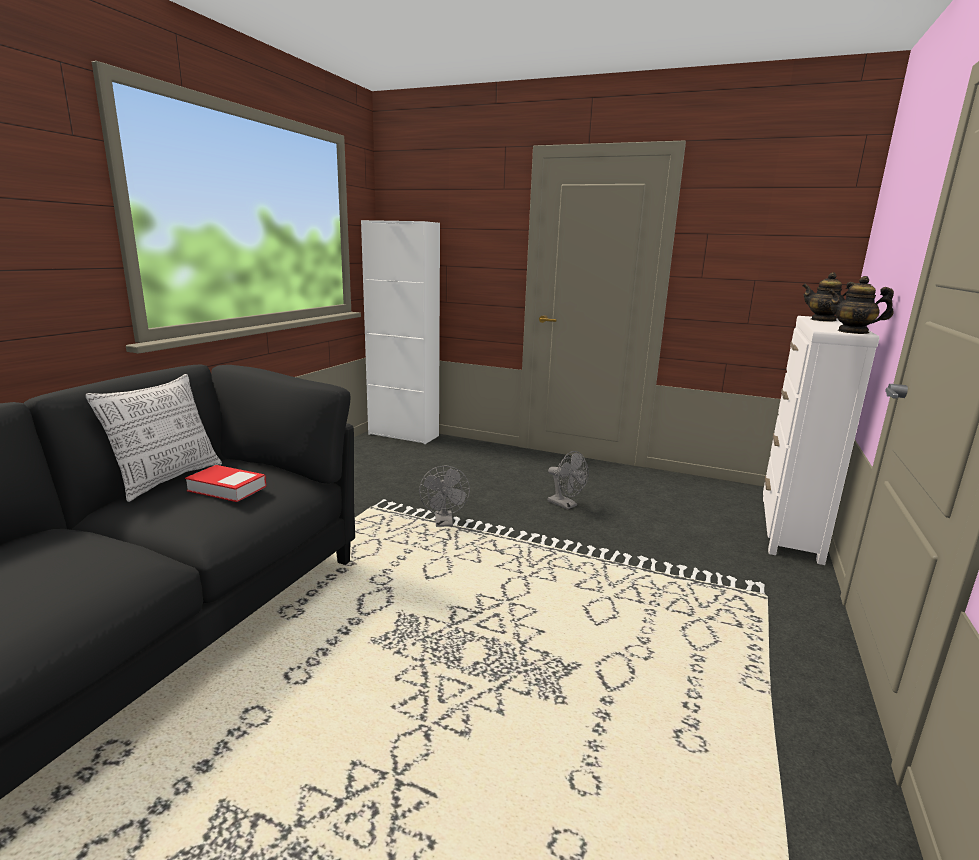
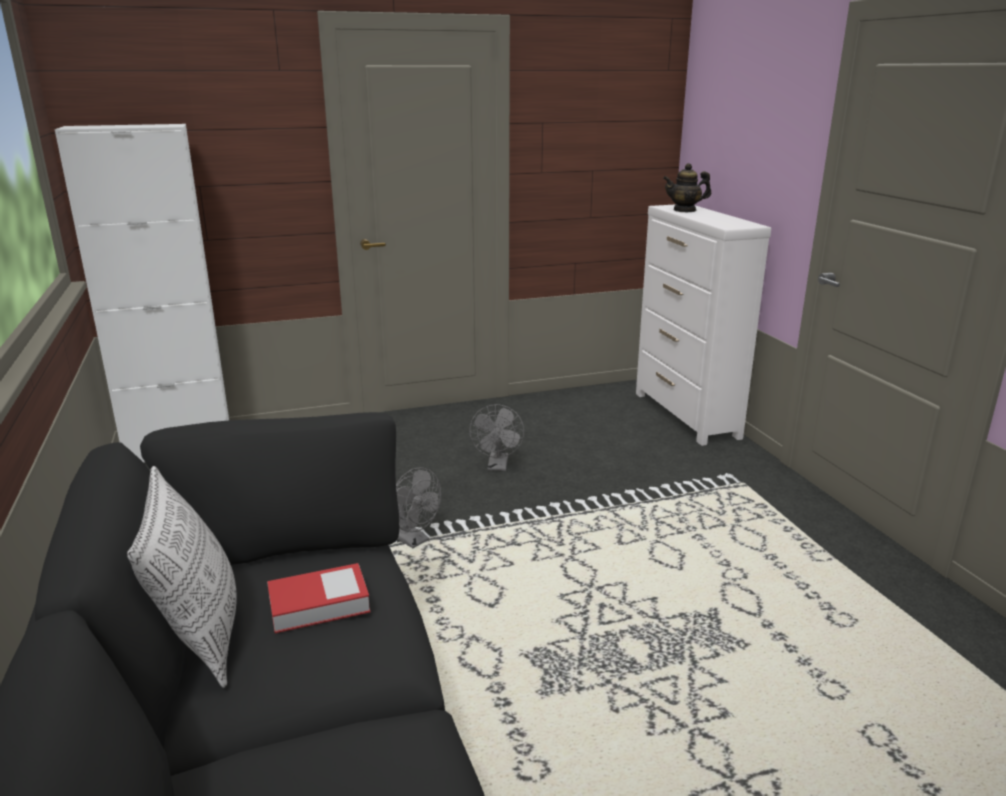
camera: 40 degrees left, 5 degrees up
(566, 505) = (498, 466): grey fan -> grey fan turned 90 degrees clockwise
(853, 332) = (747, 225): teapot -> none

